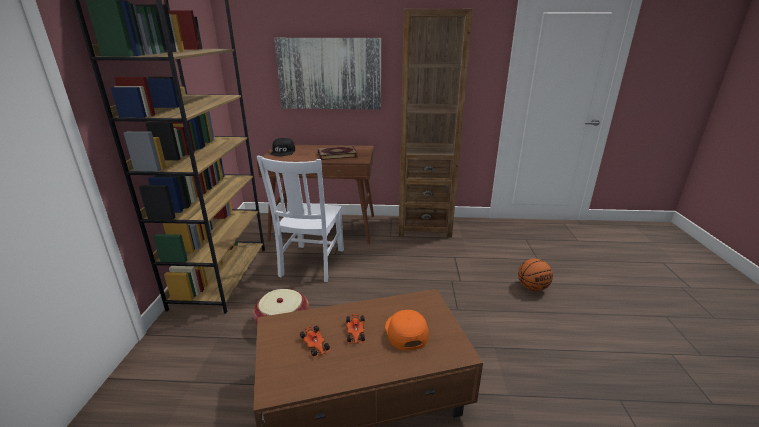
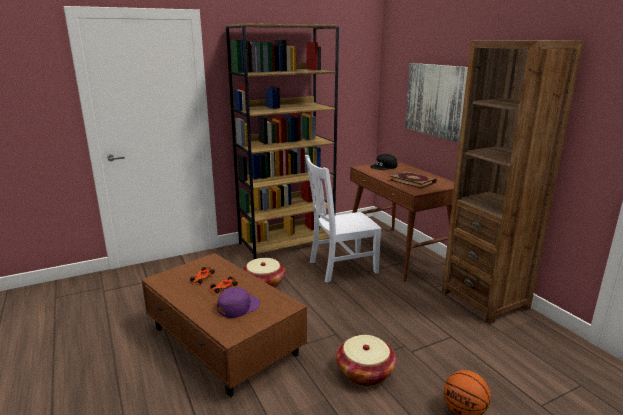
camera: 60 degrees right, 5 degrees down
(405, 332) = (238, 306): orange cap -> purple cap
(472, 313) = (365, 372): none -> basket

